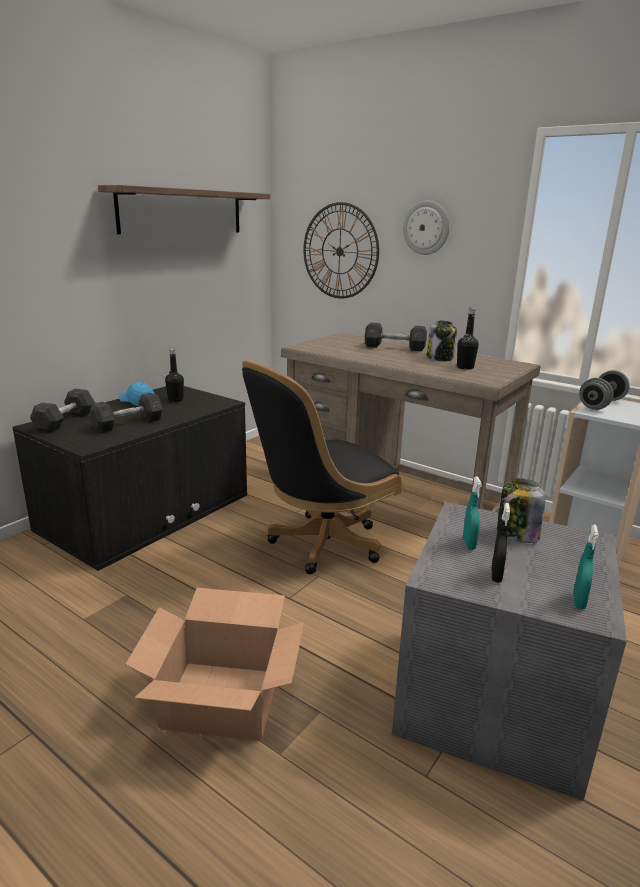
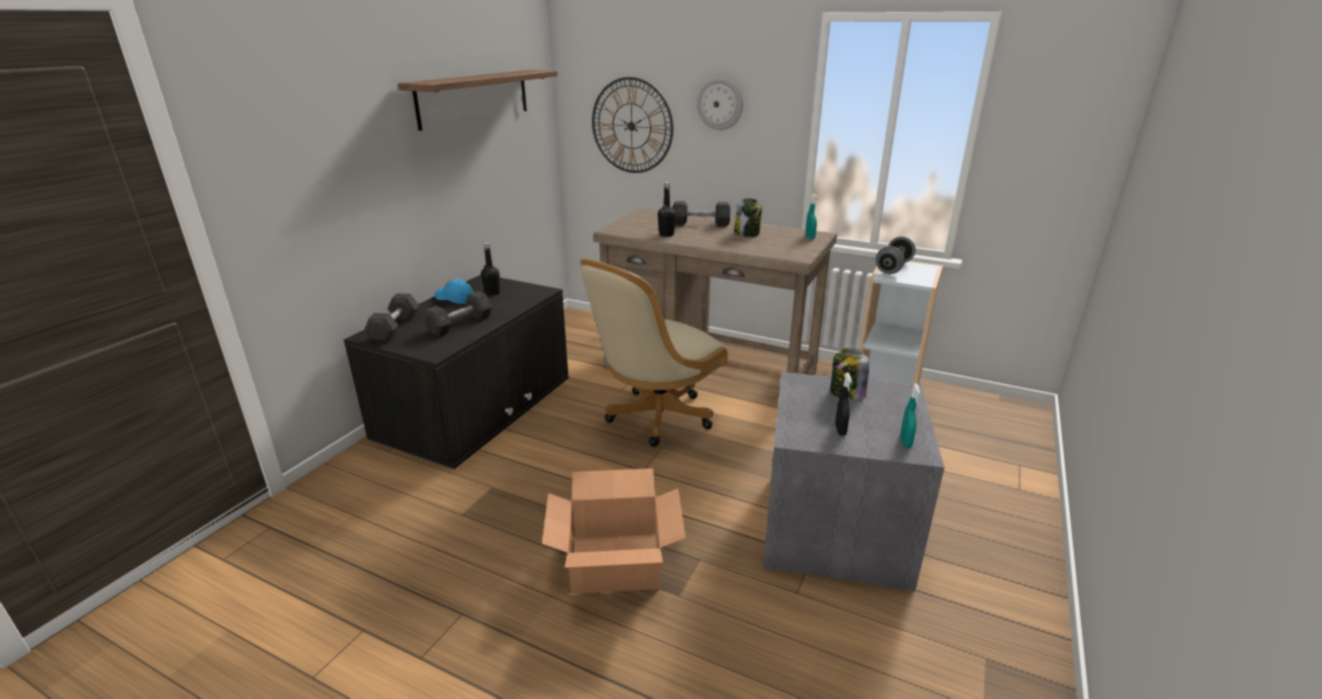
camera: 10 degrees left, 5 degrees up
(318, 547) = (653, 421): black office chair -> beige office chair
(465, 367) = (773, 242): black bottle -> black bottle (666, 234)
(469, 544) = (812, 406): turquoise spray bottle -> turquoise spray bottle (810, 237)

